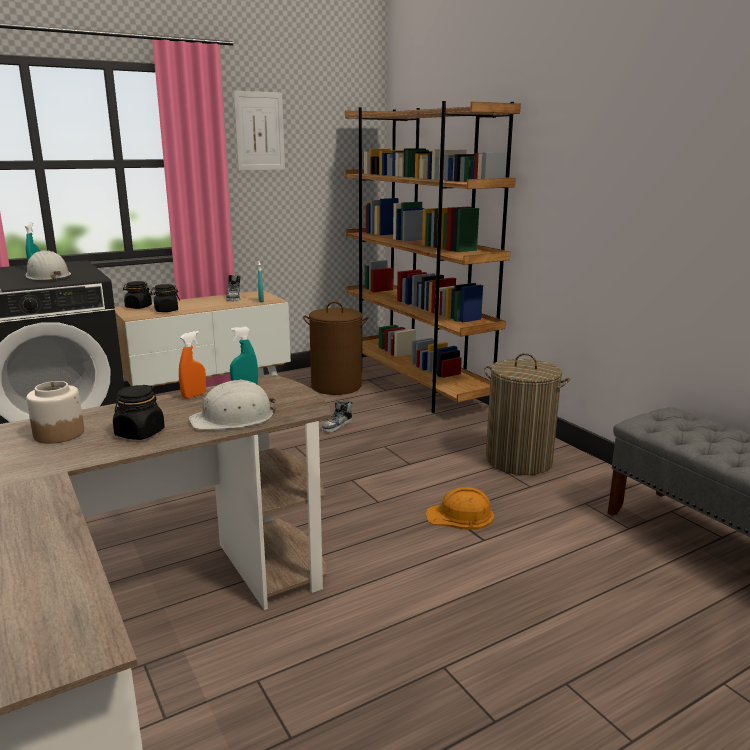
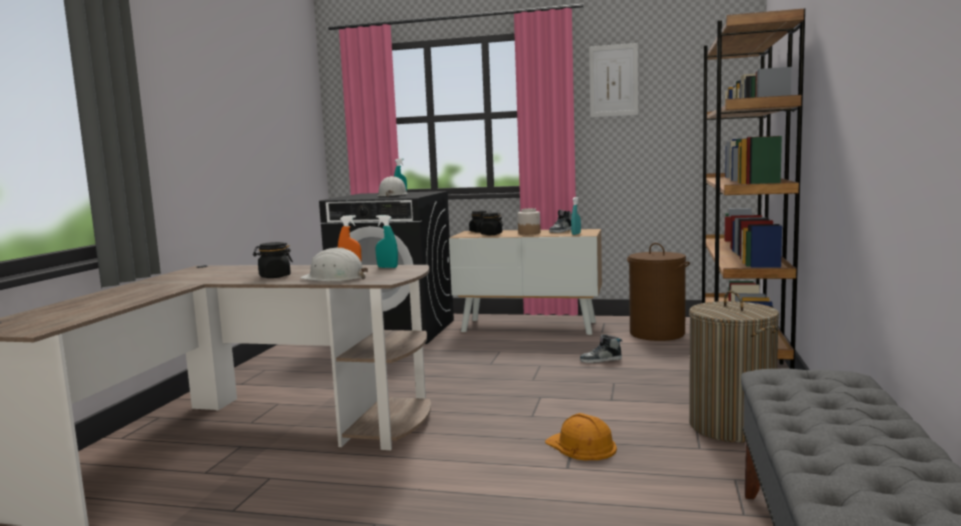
camera: 45 degrees right, 10 degrees down
(59, 434) = (245, 271): jar -> jar (529, 233)

